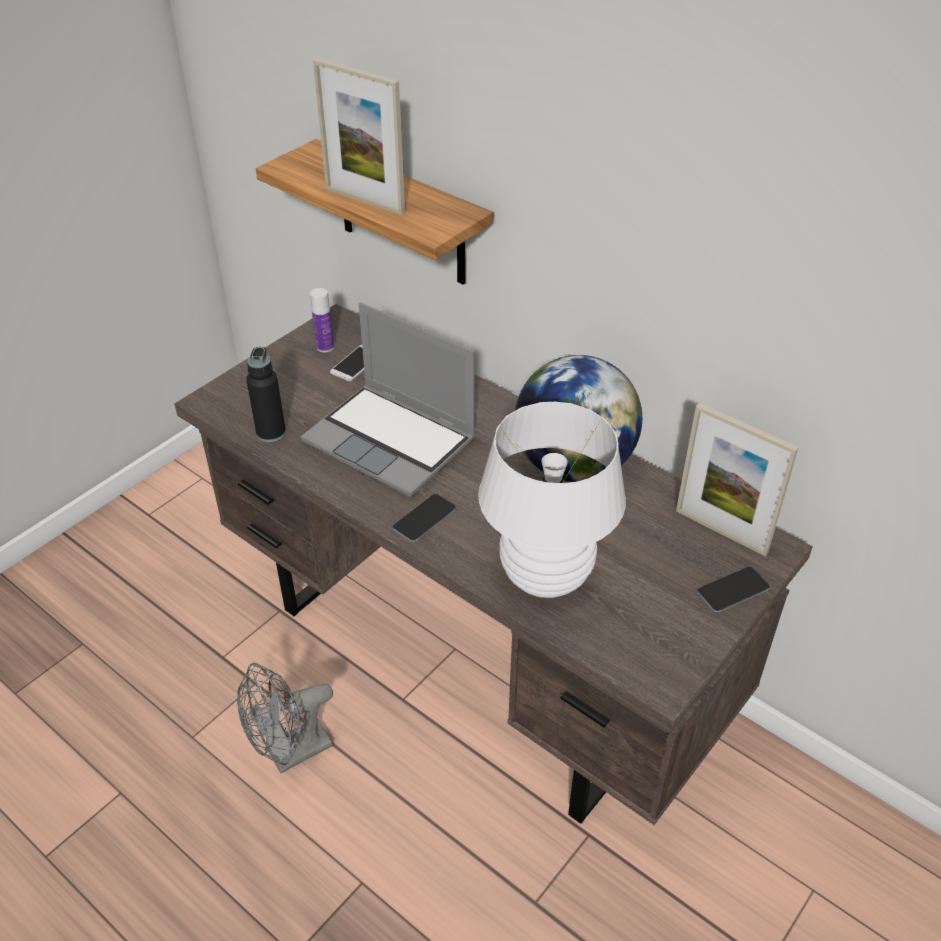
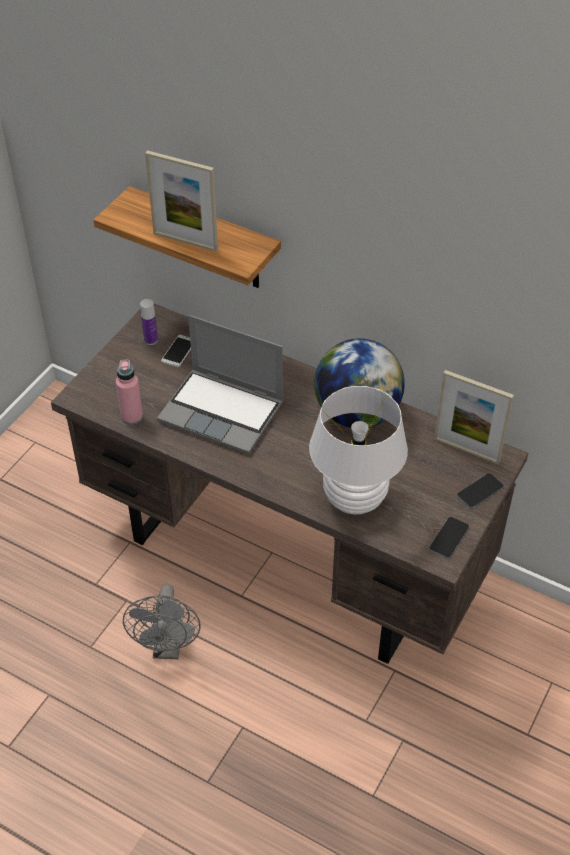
camera: 10 degrees left, 5 degrees up
(271, 433) = (132, 417): black bottle -> pink bottle
(290, 754) = (168, 647): grey fan -> grey fan turned 45 degrees counterclockwise
(424, 518) = (261, 468): phone -> phone (449, 538)

